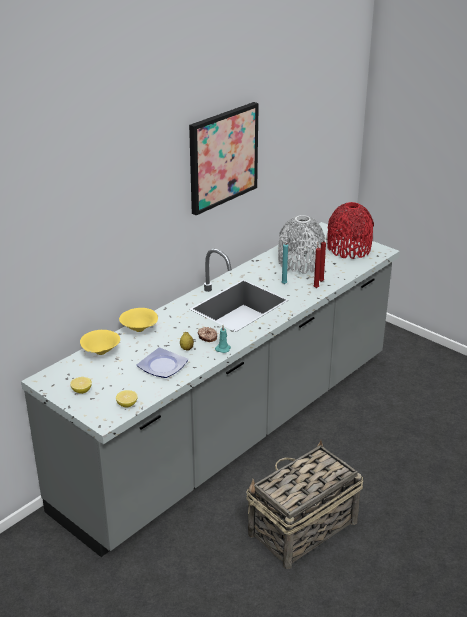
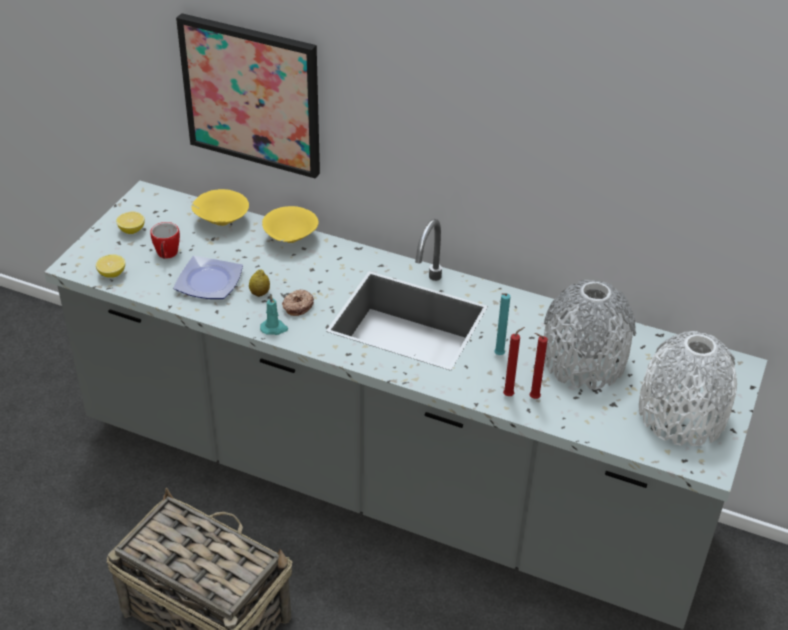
camera: 70 degrees right, 10 degrees up
(122, 379) = (167, 255): none -> mug
(222, 157) = (525, 103): picture -> picture (252, 95)
(349, 249) = (682, 415): red vase -> white vase

